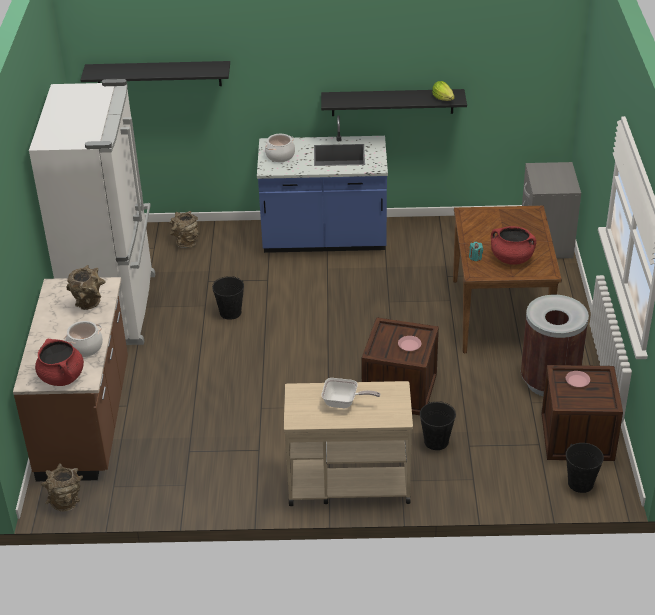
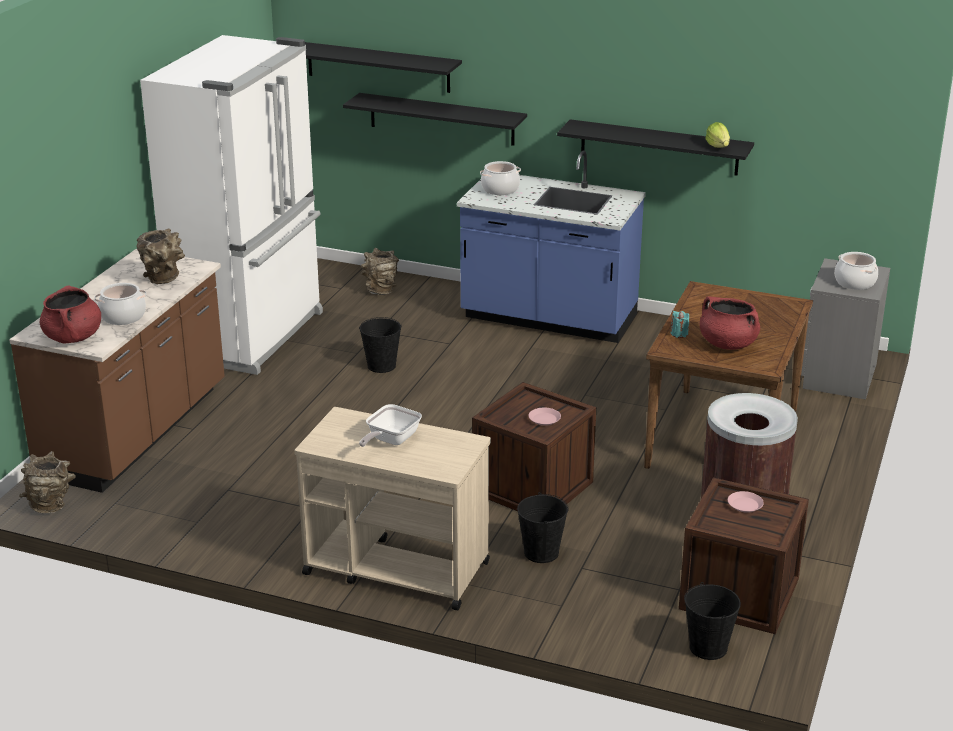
camera: 20 degrees right, 10 degrees down
(216, 106) = (441, 119): none -> black shelf
(344, 403) = (390, 440): frying pan -> frying pan turned 90 degrees clockwise
(557, 181) = (855, 282): none -> cooking pot

